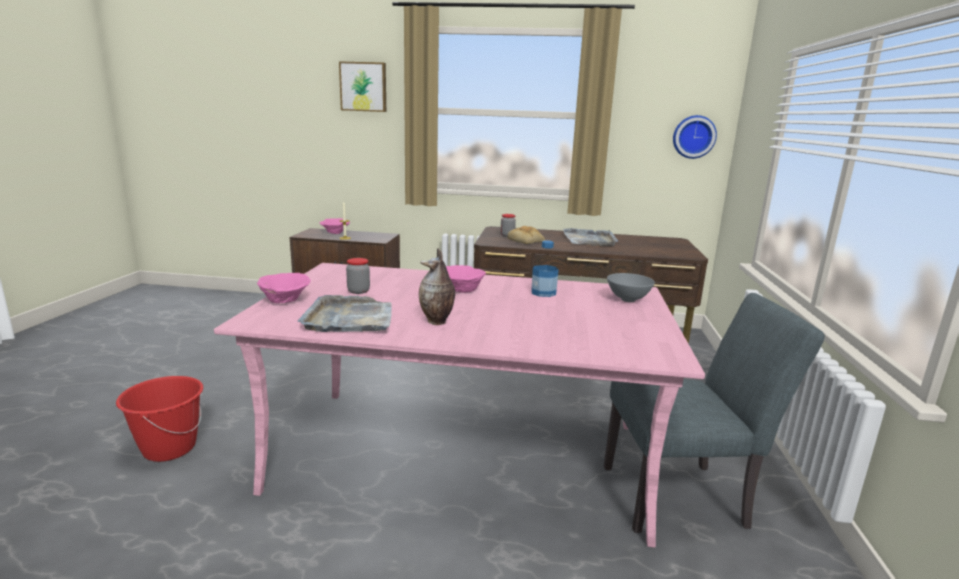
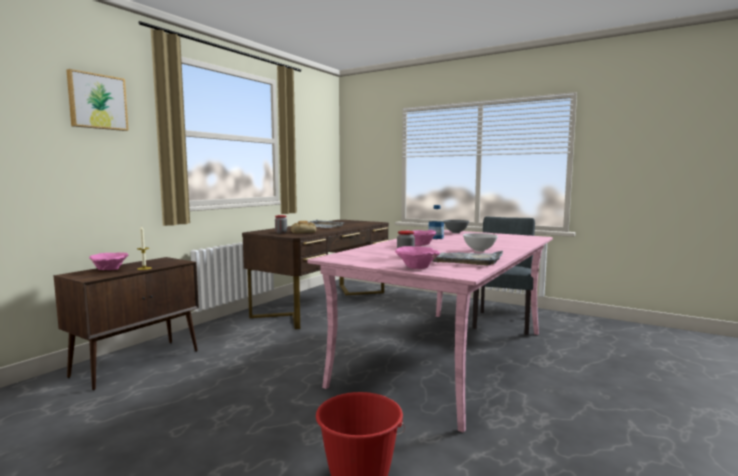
camera: 65 degrees left, 10 degrees down
(437, 322) = (480, 251): vase -> white bowl
(693, 137) = (325, 156): wall clock -> none

